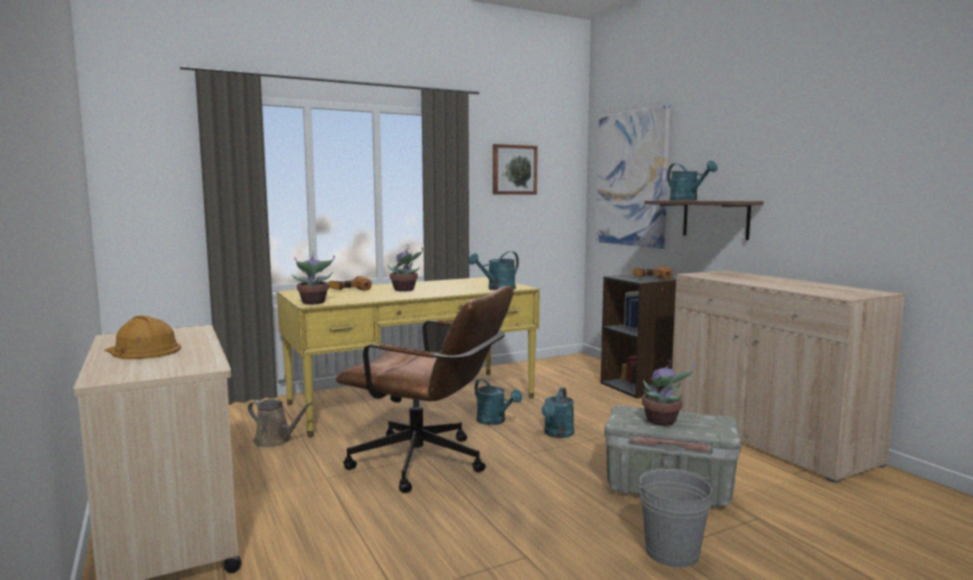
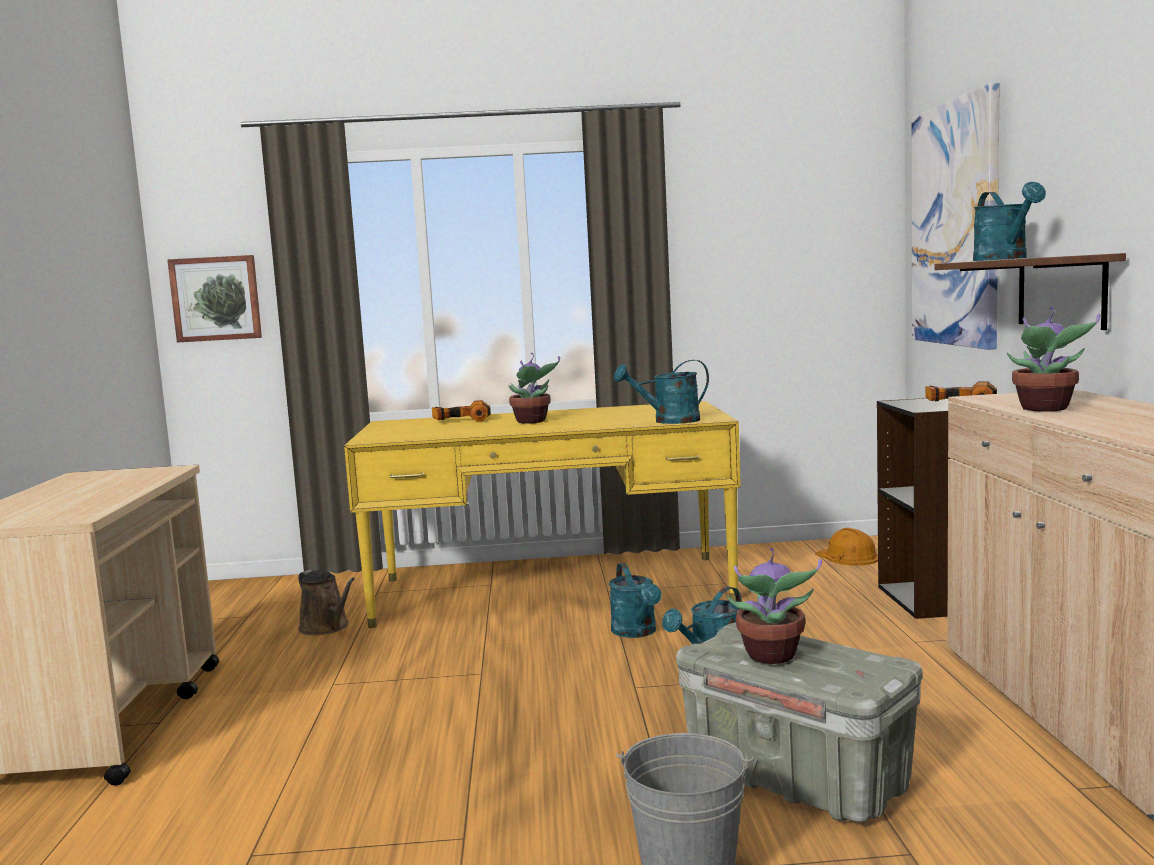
camera: 25 degrees right, 0 degrees up
(142, 350) = (65, 493): orange hard hat -> orange hard hat (847, 557)
(313, 303) = (376, 438): potted plant -> potted plant (1045, 409)
(429, 464) = (477, 684): brown office chair -> none
(514, 170) = (757, 224): picture -> picture (216, 298)

